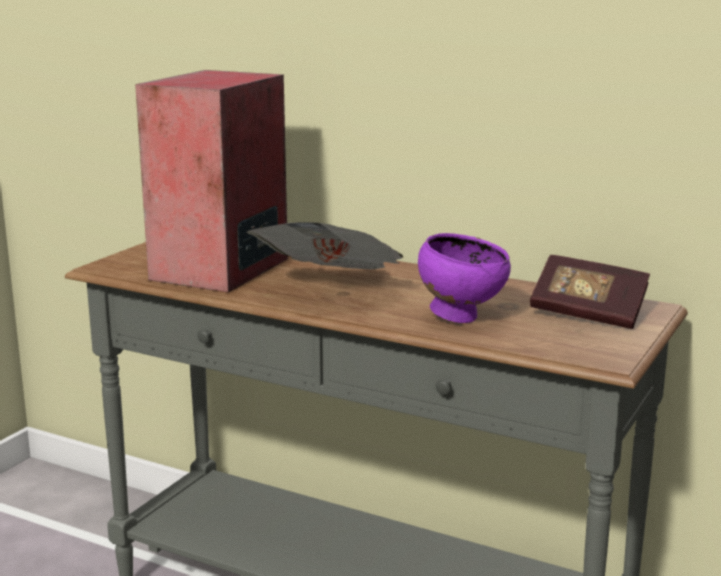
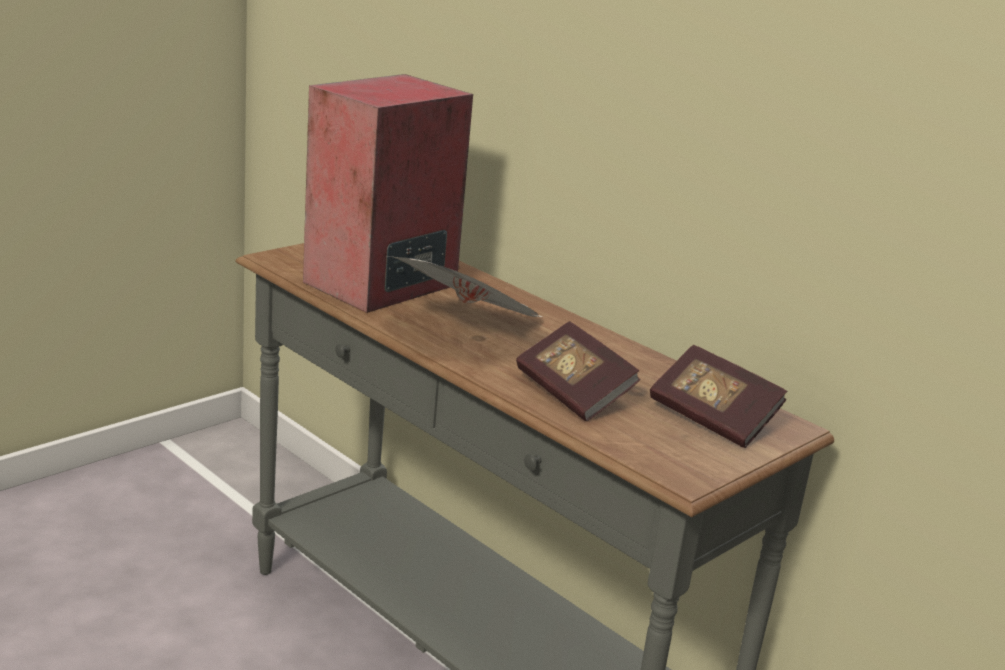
camera: 15 degrees right, 5 degrees up
(461, 317) = (573, 393): purple bowl -> book

